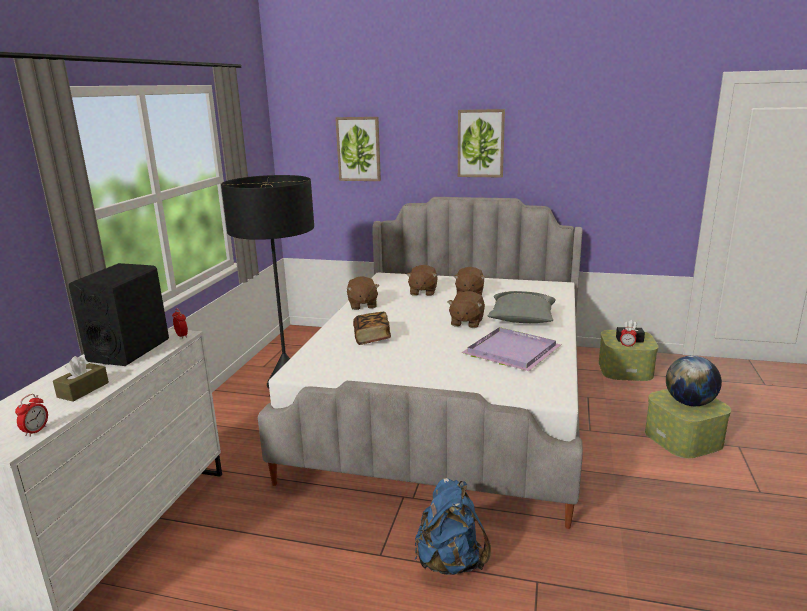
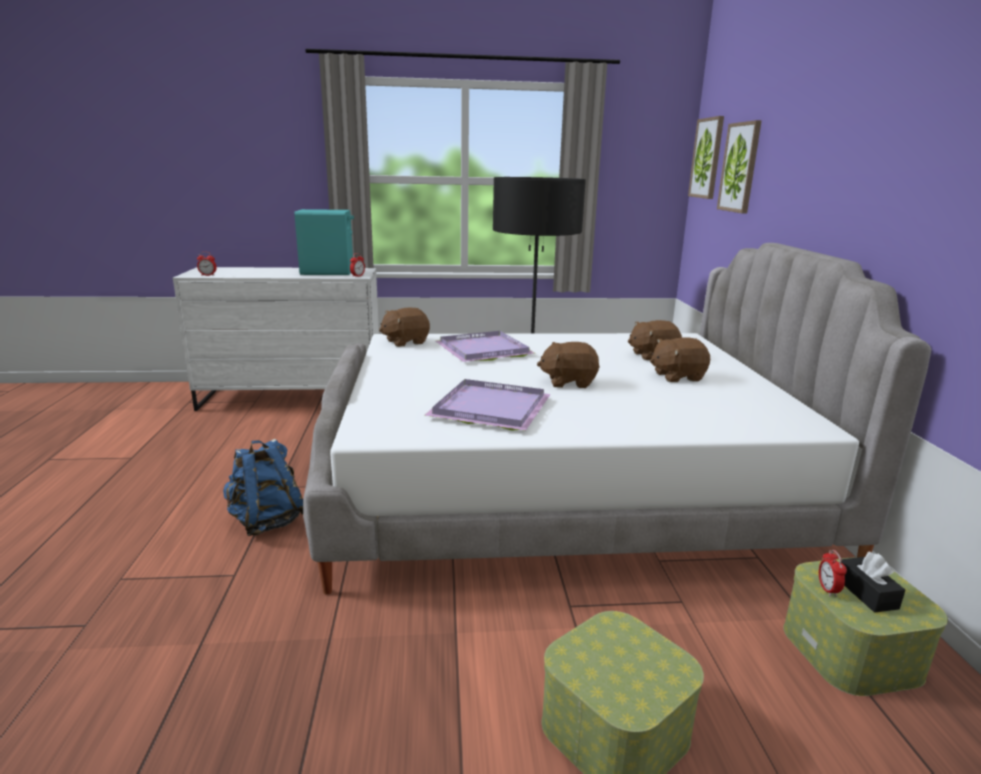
camera: 70 degrees right, 0 degrees up
(83, 390) = (262, 274): brown tissue box -> none
(129, 350) = (327, 272): black speaker -> turquoise speaker
(362, 305) = (574, 338): brown plush toy -> brown plush toy (405, 342)
(372, 337) = (485, 350): book -> purple tray
(480, 143) = (844, 159): picture -> picture (707, 158)
(521, 320) = (611, 409): grey pillow -> none
(689, 403) = (620, 664): globe -> none

